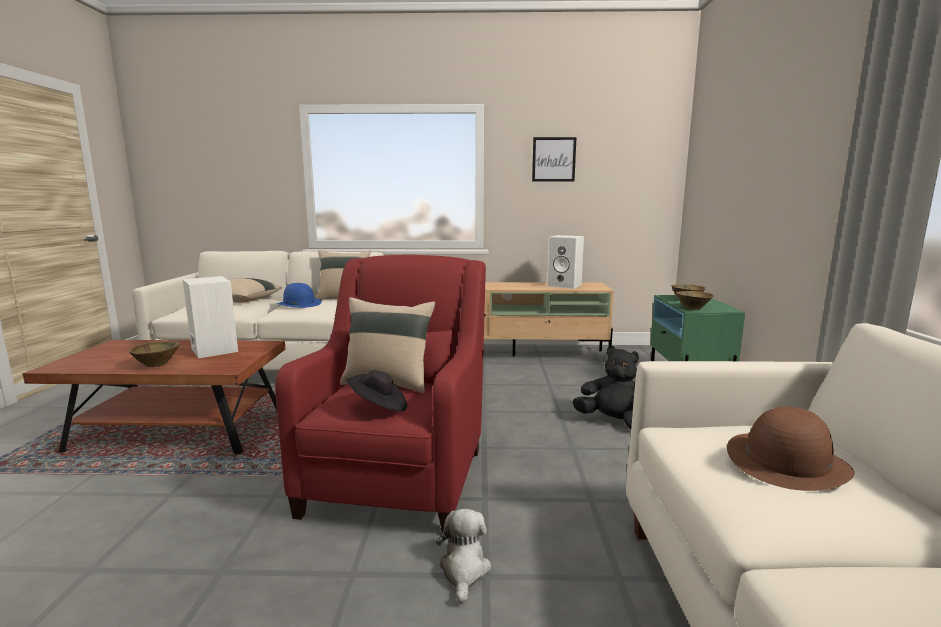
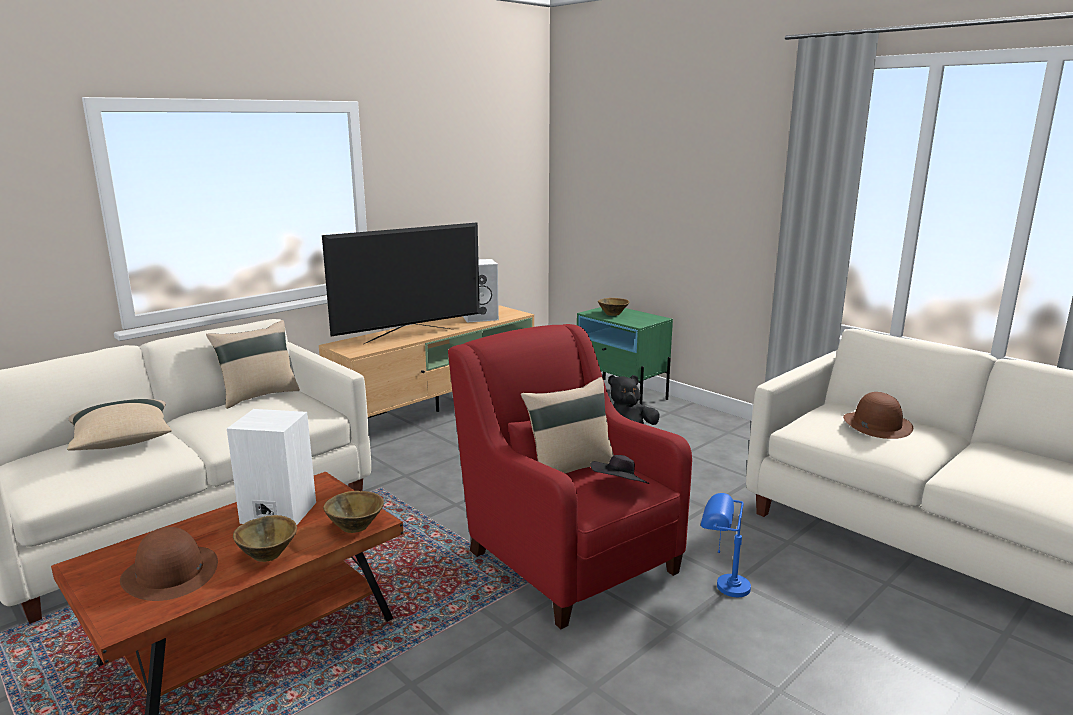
camera: 45 degrees left, 5 degrees up
(117, 357) = (170, 573): none -> brown hat
(299, 303) = (229, 419): blue hat -> none
(464, 570) = (721, 585): plush toy -> blue table lamp
(486, 286) = (409, 336): none -> television
(553, 159) = (436, 169): picture -> none
(693, 308) = (636, 323): brown bowl -> brown bowl (355, 526)

